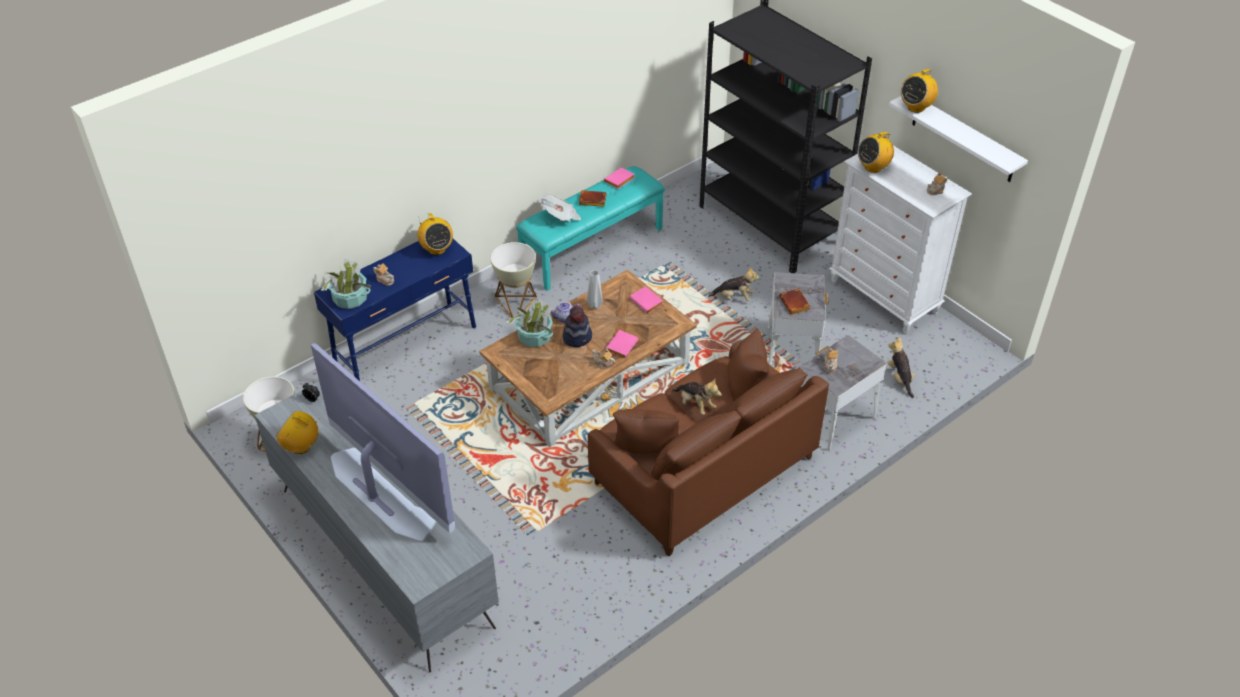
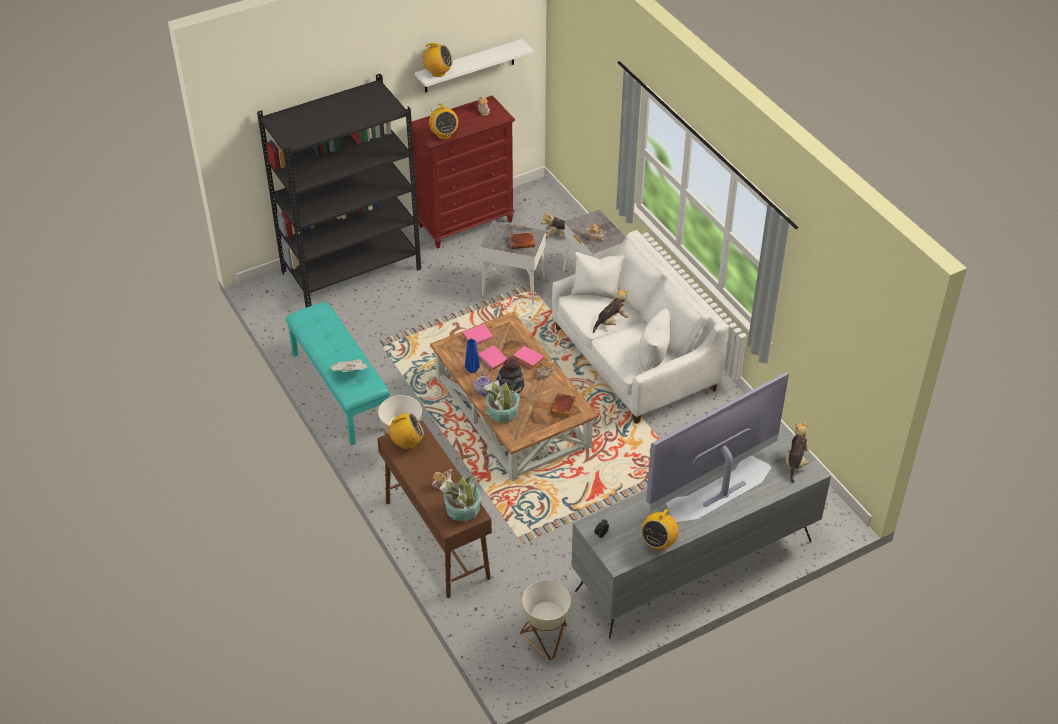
camera: 80 degrees left, 0 degrees up
(406, 346) = (438, 539): blue console table -> brown console table
(591, 201) = (334, 349): brown book -> brown book (564, 408)
(595, 305) = (472, 369): grey vase -> blue vase
(619, 181) = (311, 327): pink book -> pink book (494, 360)
(701, 469) = (632, 359): brown sofa -> white sofa
(734, 297) = (440, 308): plush toy -> plush toy (795, 462)
(884, 297) = (466, 223): white dresser -> red dresser
(916, 107) = (438, 73): radio -> radio turned 45 degrees counterclockwise

